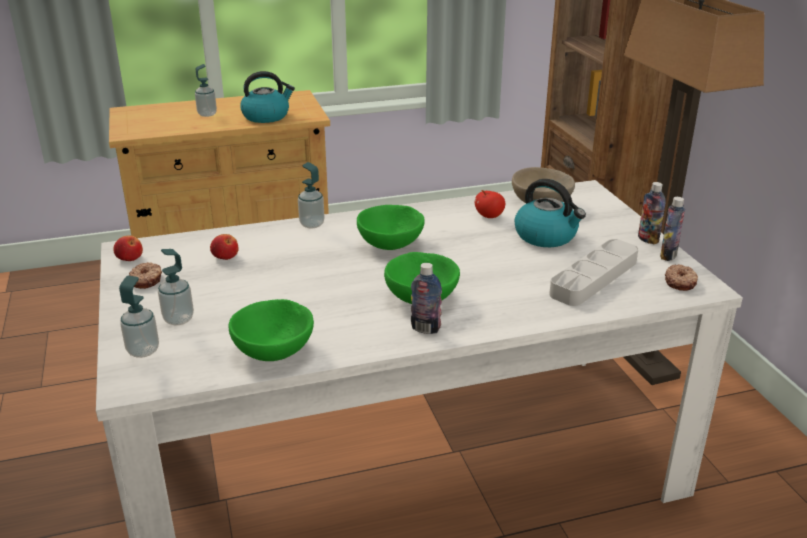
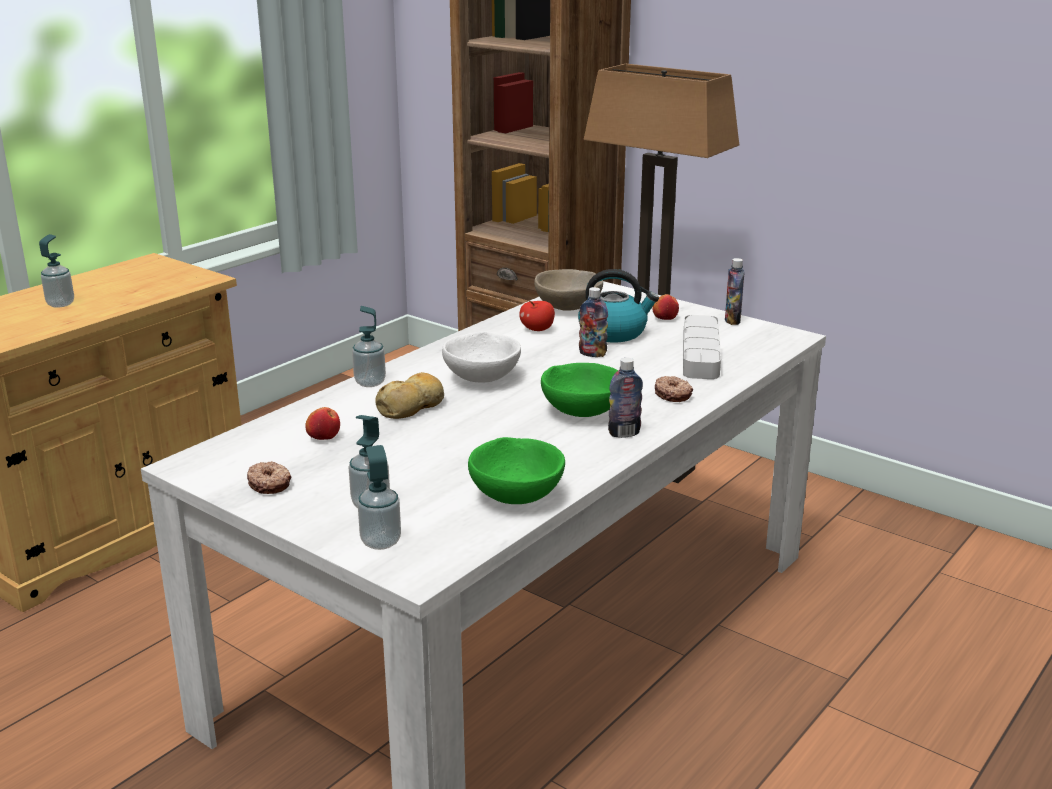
camera: 35 degrees left, 5 degrees down
(130, 258) = (209, 471): apple -> apple (664, 318)
(266, 116) = (148, 290): kettle -> none
(311, 252) = (412, 406): none -> bread
(390, 245) = (482, 378): green bowl -> white bowl
(648, 239) = (699, 313): bottle -> bottle (592, 354)
(680, 282) = (769, 337): donut -> donut (673, 395)

